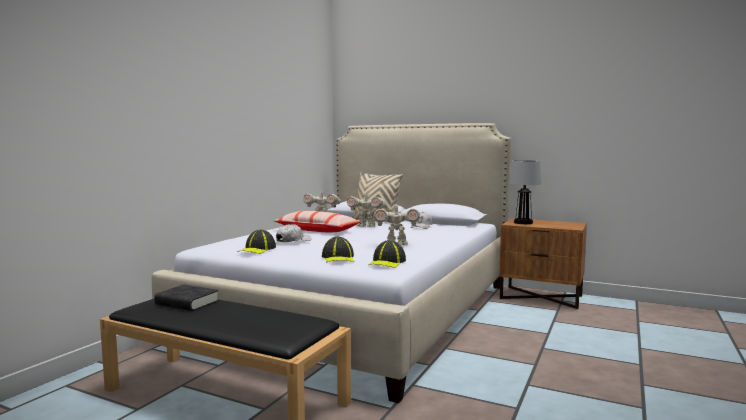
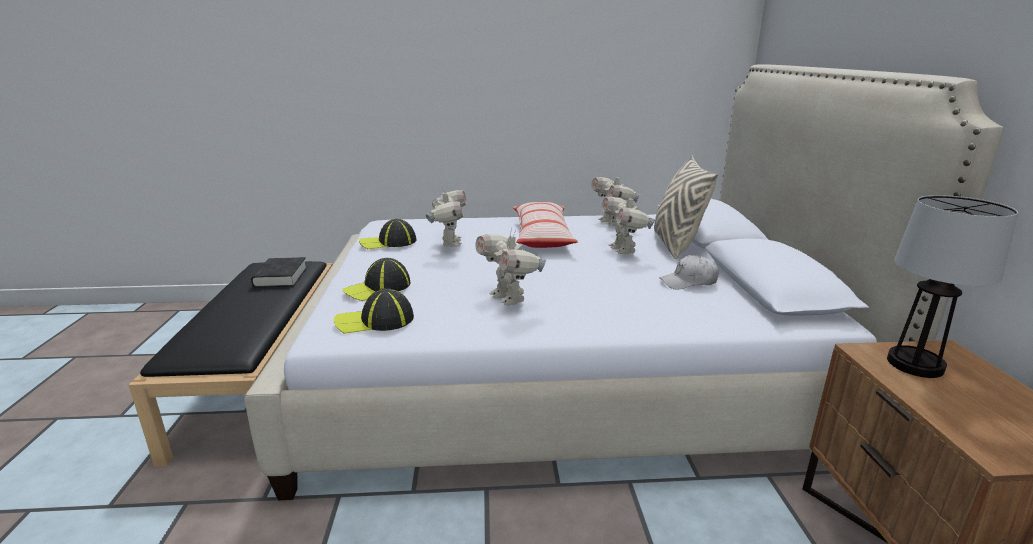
camera: 60 degrees right, 15 degrees up
(293, 241) = (449, 243): white cap -> toy robot

